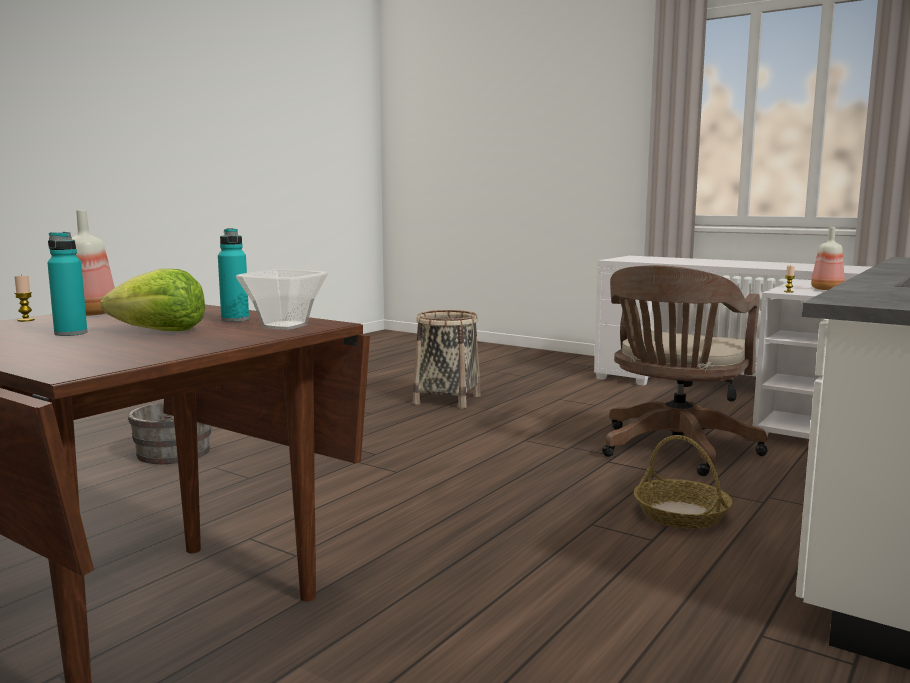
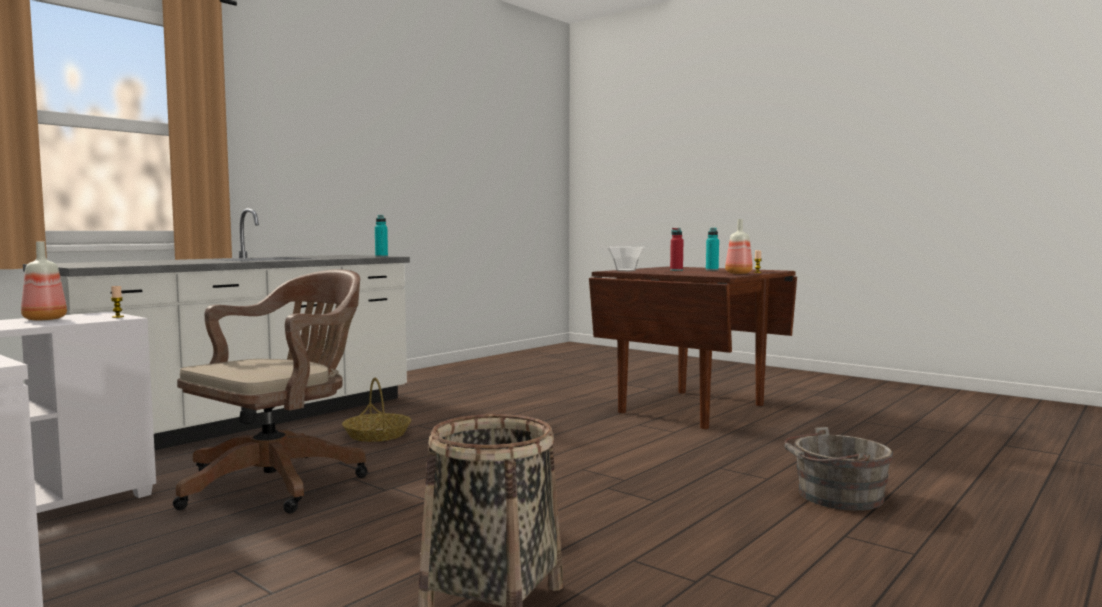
camera: 175 degrees left, 5 degrees down
(160, 331) = (676, 270): lettuce -> red bottle
(235, 319) = (654, 272): turquoise bottle -> turquoise bottle (381, 257)

